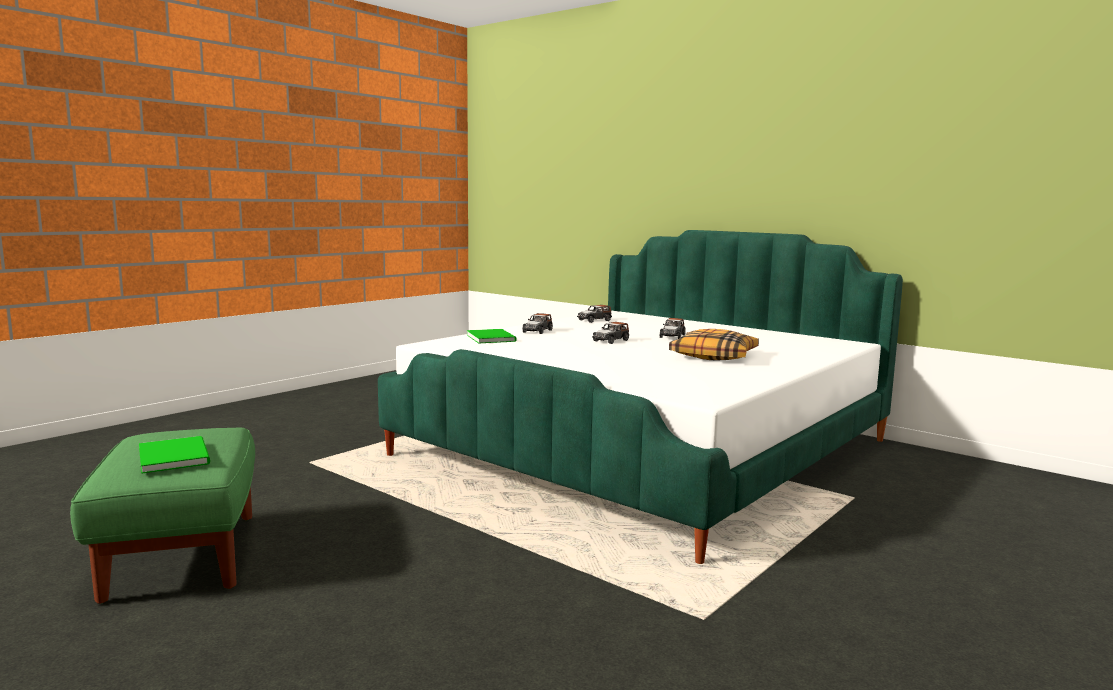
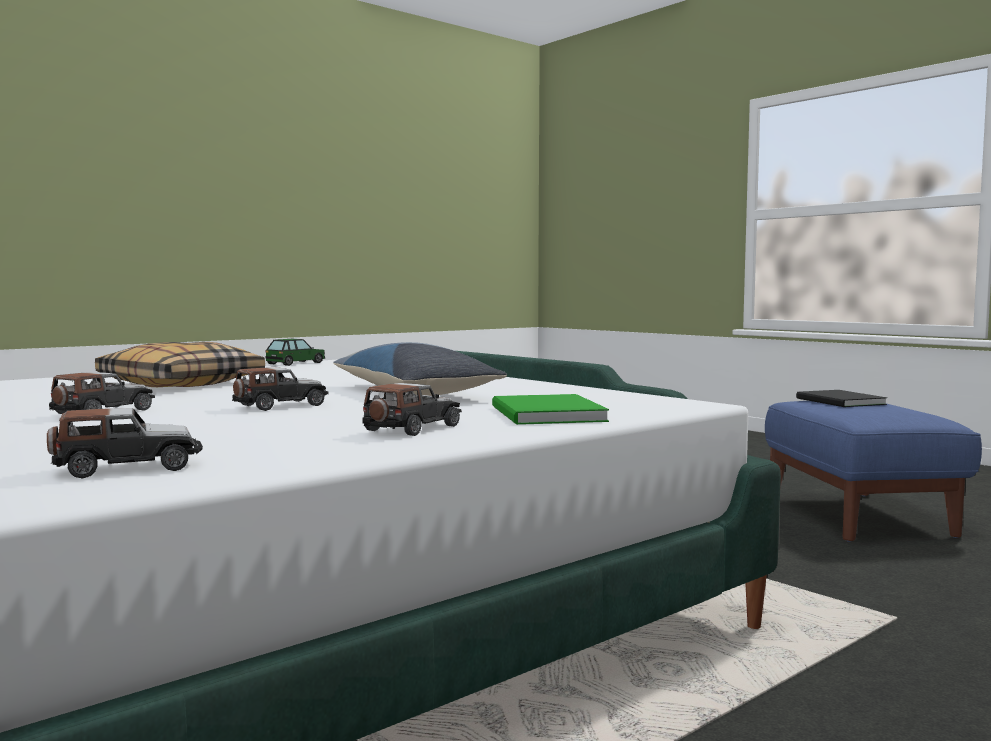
camera: 170 degrees left, 5 degrees down
(176, 456) = (840, 401): green book -> black book
(182, 555) = (858, 516): green ottoman -> blue ottoman
(565, 351) = (413, 392): none -> pillow
(735, 391) = (295, 363): none -> toy car

